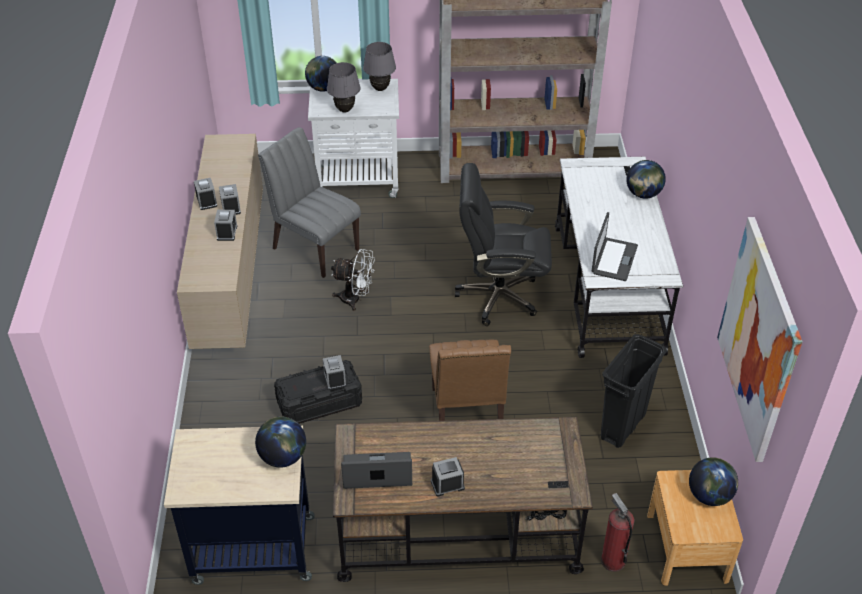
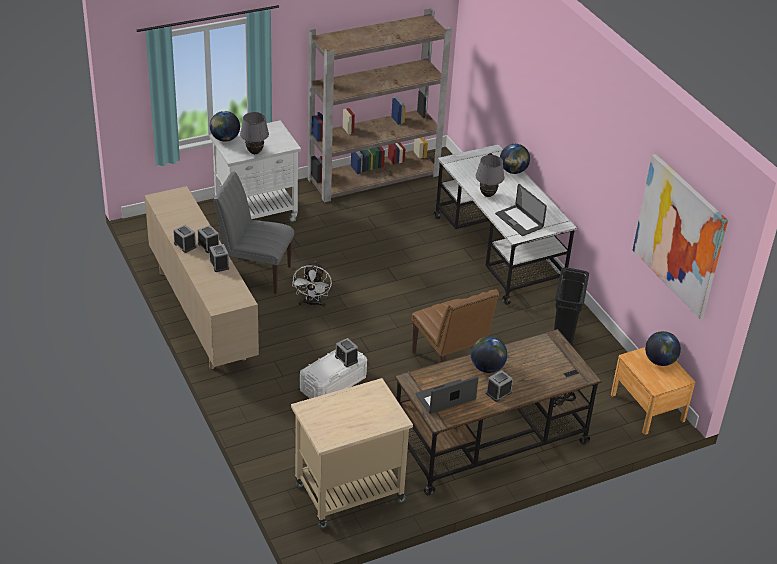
camera: 25 degrees left, 5 degrees down
(252, 550) = (349, 494): blue cart -> beige cart
(283, 457) = (382, 401): globe -> globe (487, 367)
(319, 403) = (333, 384): black storage box -> white storage box
(355, 299) = (312, 304): white fan -> white fan turned 105 degrees clockwise
(380, 89) = (271, 131): grey table lamp -> grey table lamp (487, 195)
(500, 296) = (423, 276): black office chair -> none
(612, 560) = (604, 429): fire extinguisher -> none
(613, 259) = (519, 220): laptop -> laptop turned 150 degrees clockwise

